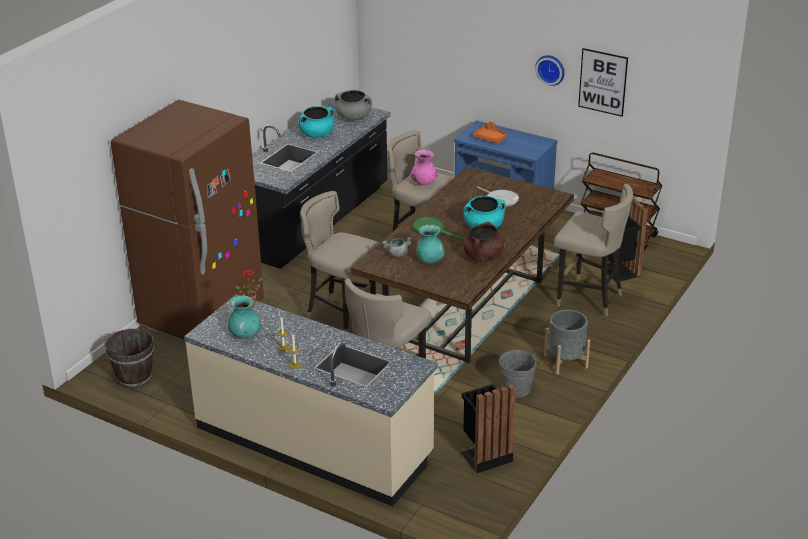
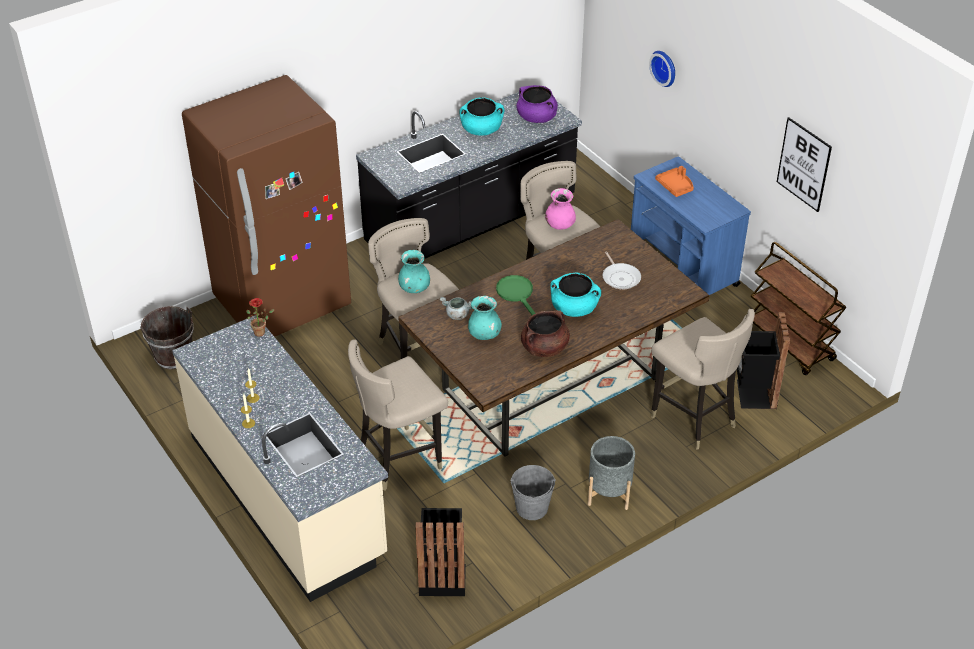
camera: 25 degrees right, 10 degrees up
(245, 335) = (228, 369): turquoise vase -> turquoise vase (414, 288)
(354, 117) = (537, 117): grey cooking pot -> purple cooking pot
(551, 69) = (755, 128): wall clock -> wall clock (665, 67)

